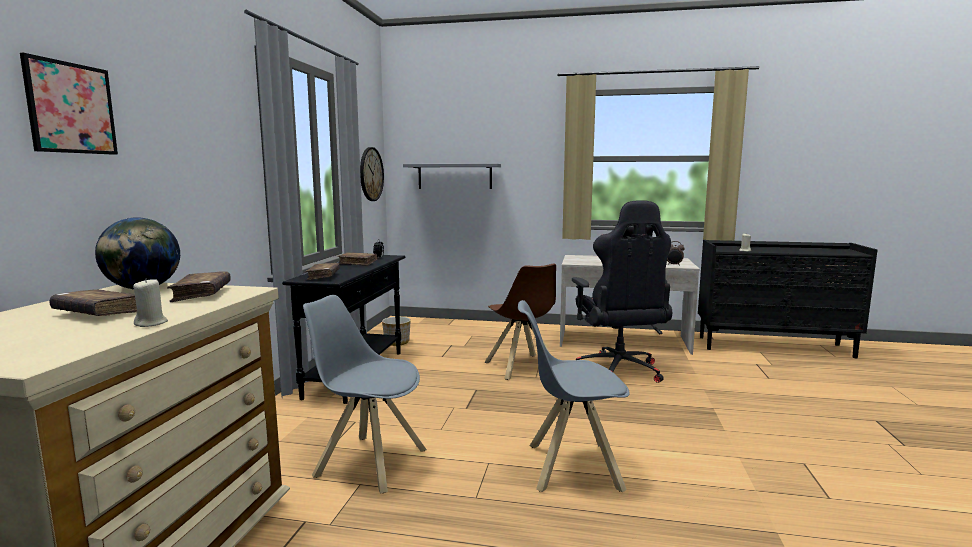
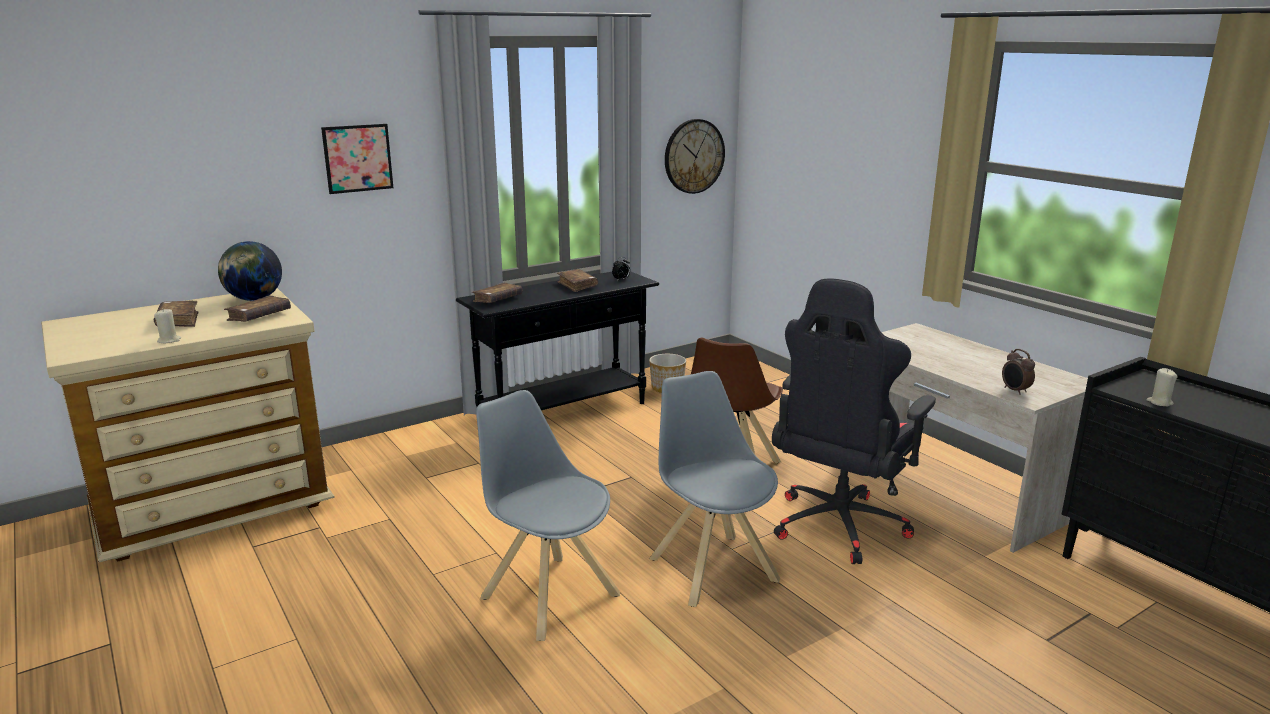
camera: 45 degrees right, 10 degrees up
(71, 108) = (220, 148): picture -> picture (357, 158)
(369, 461) = (425, 503): grey chair -> grey chair (711, 567)
(454, 176) = (808, 167): grey shelf -> none

